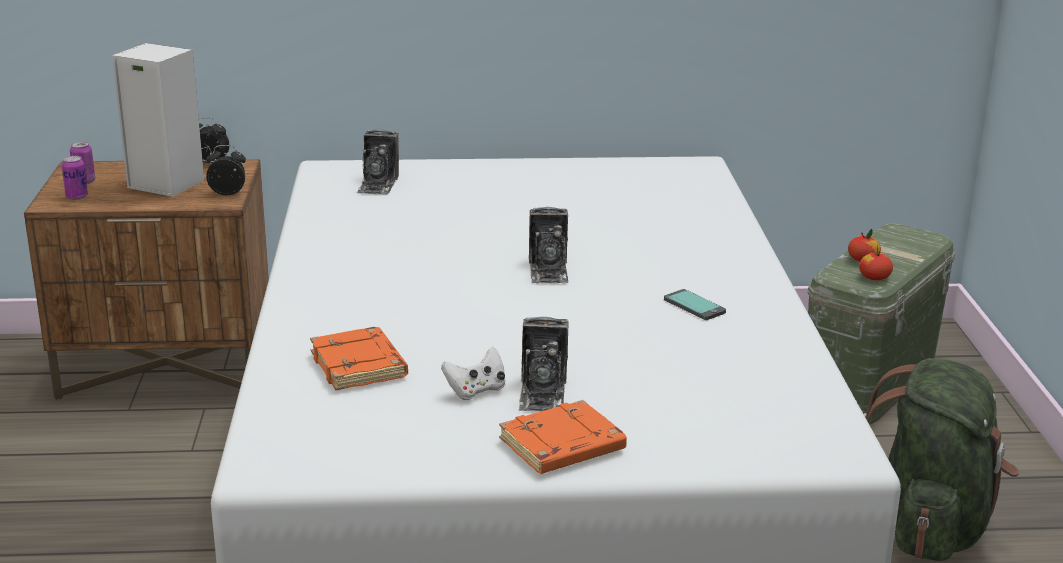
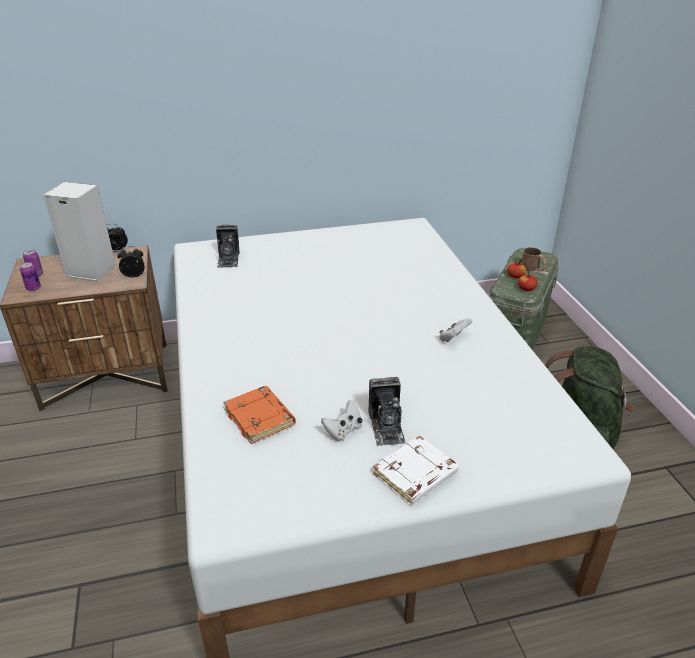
camera: 10 degrees left, 10 degrees up
(548, 270) = (355, 319): camera -> none
(562, 447) = (415, 475): orange book -> white book
(694, 306) = (453, 338): phone -> white game controller
(900, 252) = (533, 268): none -> brown mug

